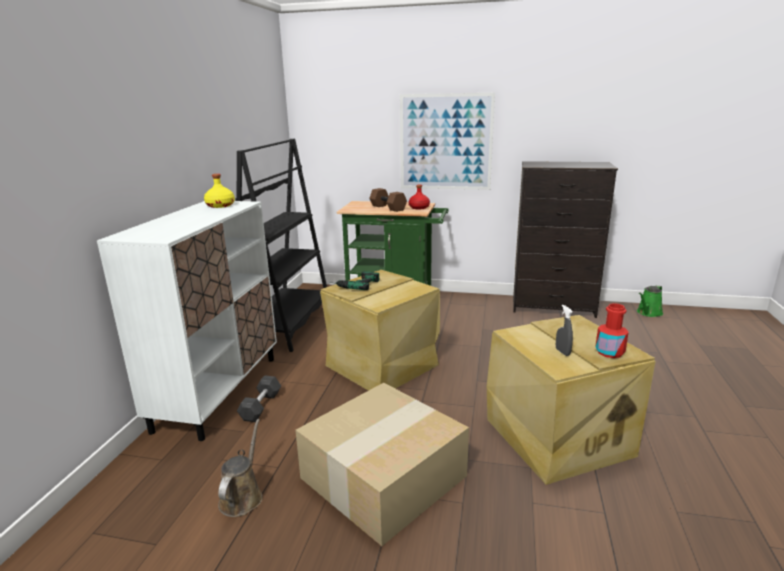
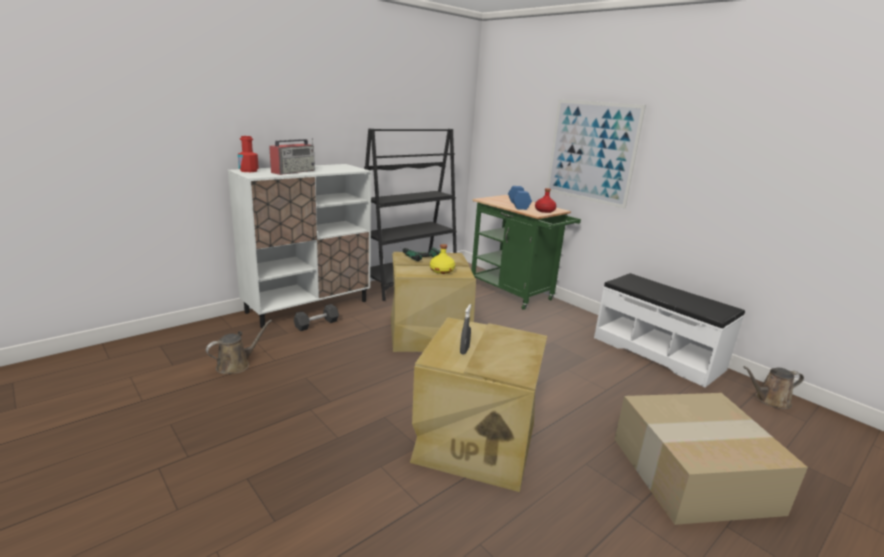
camera: 35 degrees right, 0 degrees up
(189, 222) = (294, 171): none -> radio
(220, 205) = (340, 168): yellow bottle -> yellow bottle (442, 271)
(383, 479) = (316, 397): cardboard box -> cardboard box (693, 475)
(387, 208) = (517, 205): brown dumbbell -> blue dumbbell
(553, 307) = (657, 353): black dresser -> white bench
(609, 352) = (500, 367): red bottle -> red bottle (249, 171)
(648, 313) = (769, 400): green watering can -> brown watering can

